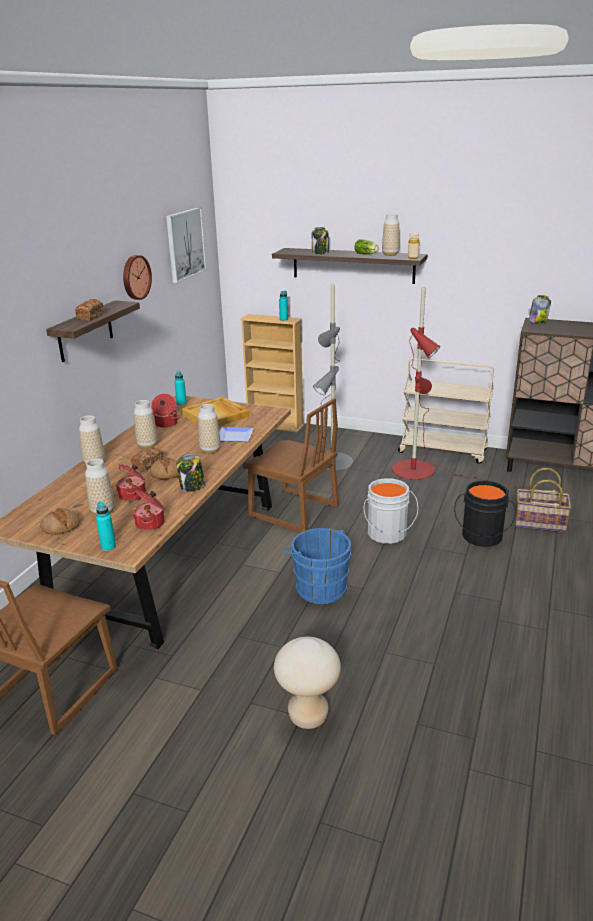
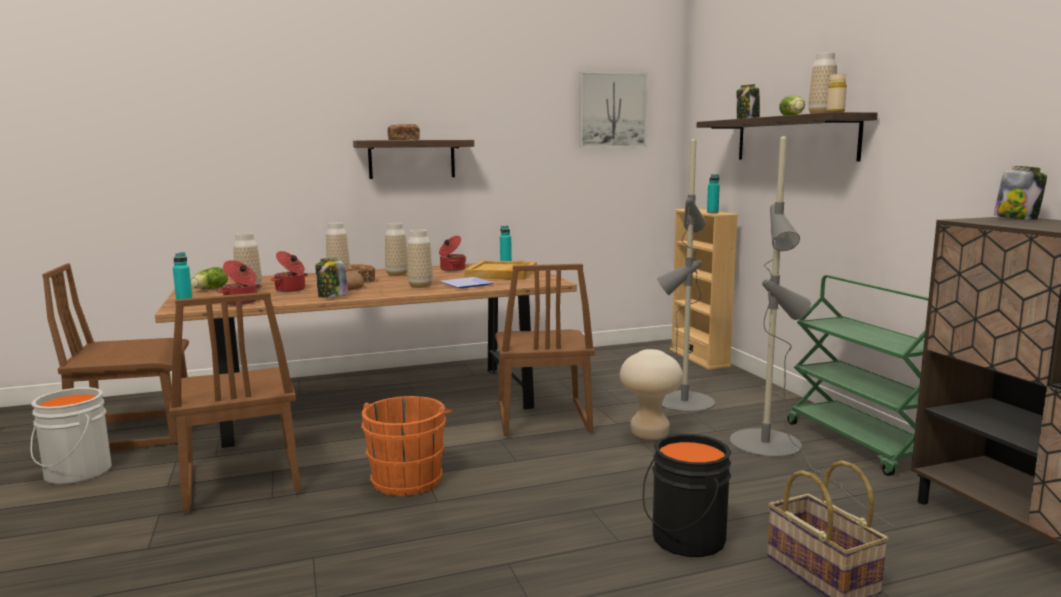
camera: 50 degrees right, 15 degrees down
(60, 527) = (209, 289): bread -> lettuce
(135, 277) = (508, 125): wall clock -> none
(238, 654) = (240, 481): none -> brown chair
(308, 716) = (150, 552): beige stool -> beige stool (649, 435)
(319, 587) = (408, 478): blue bucket -> orange bucket
(387, 534) = (579, 477): grey bucket -> grey bucket (74, 473)
(423, 471) = (775, 449): red floor lamp -> grey floor lamp
(443, 451) = (860, 444): beige cart -> green cart

